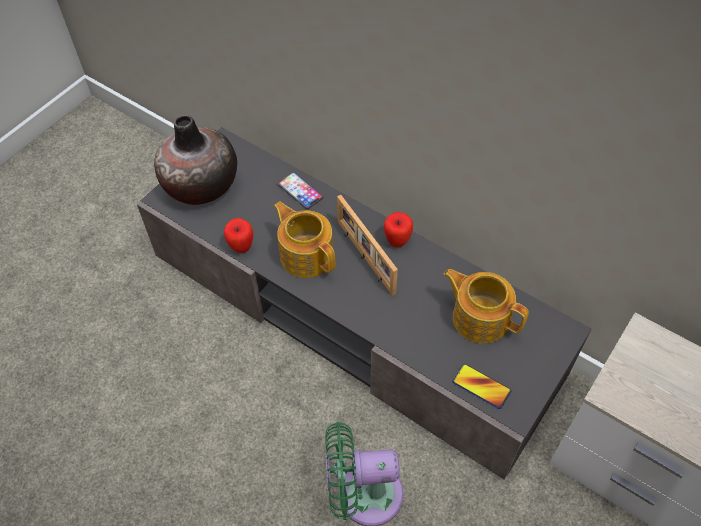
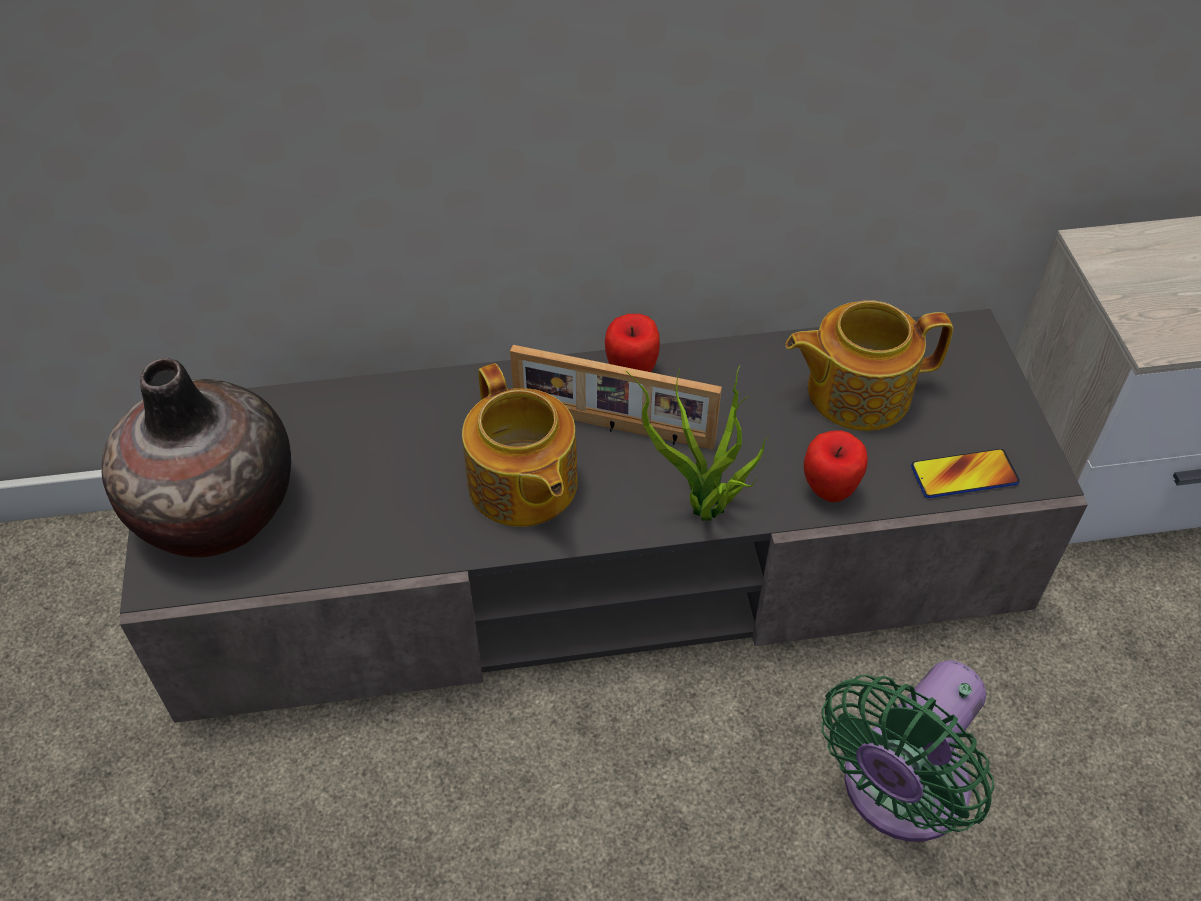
camera: 45 degrees left, 5 degrees down
(241, 247) = (403, 551): apple -> apple (828, 492)
(300, 191) = (402, 405): phone -> none
(306, 254) = (522, 486): teapot -> teapot turned 120 degrees counterclockwise
(359, 316) = (704, 511): none -> potted plant

